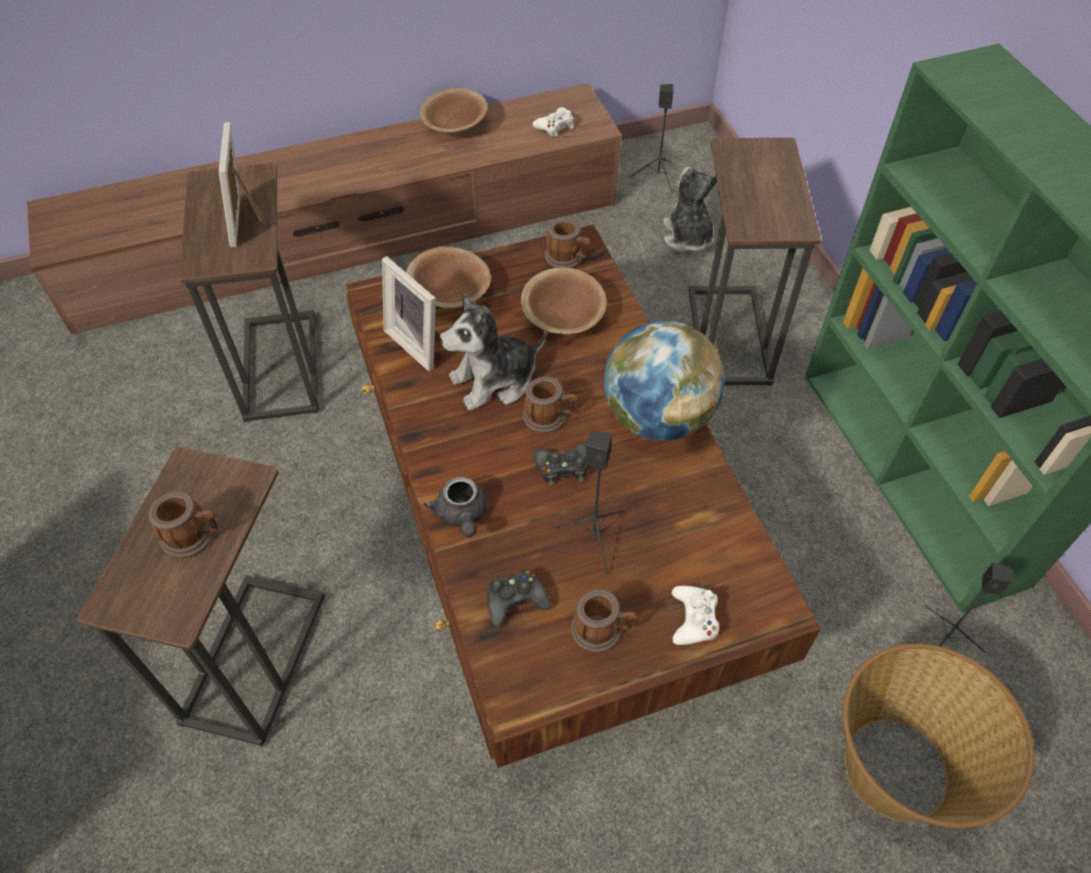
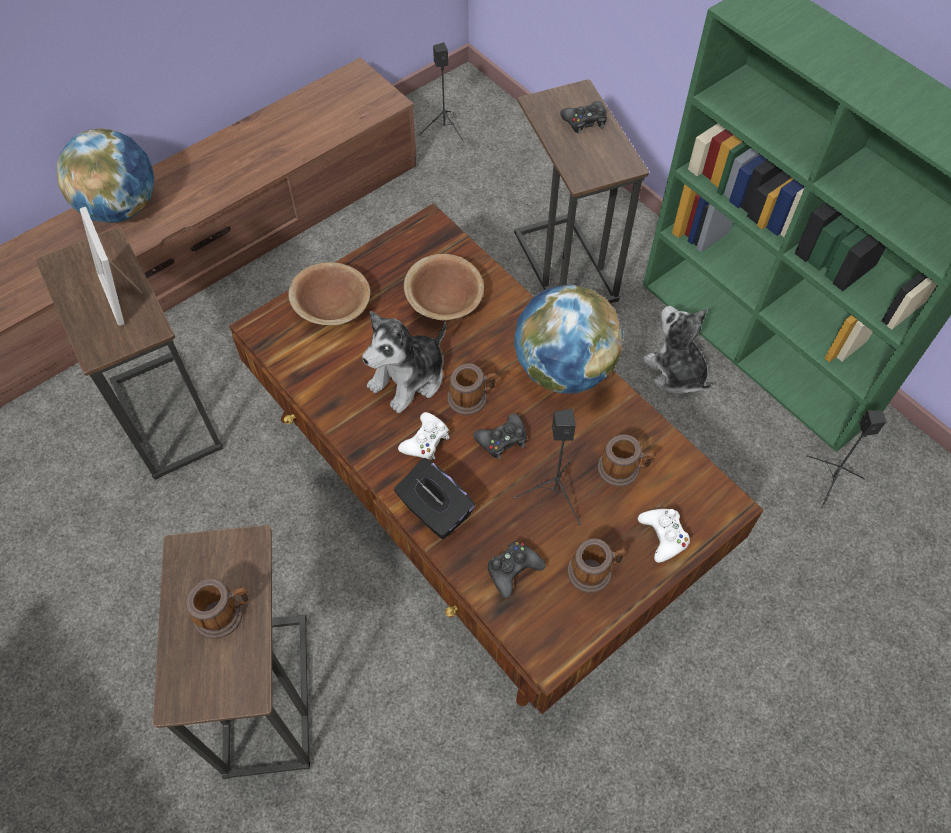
camera: 20 degrees left, 5 degrees up
(306, 162) = (121, 208): none -> globe
(419, 342) = (325, 362): picture frame -> none
(455, 126) = (251, 133): brown bowl -> none
(462, 515) = (434, 511): grey teapot -> black tissue box
(555, 127) = (348, 110): white game controller -> white game controller (426, 441)
(567, 258) = (424, 243): mug -> mug (623, 469)
(688, 237) = (494, 181): plush toy -> plush toy (675, 372)
(772, 176) = (585, 121): none -> black game controller
(898, 770) = (833, 597): basket -> none

